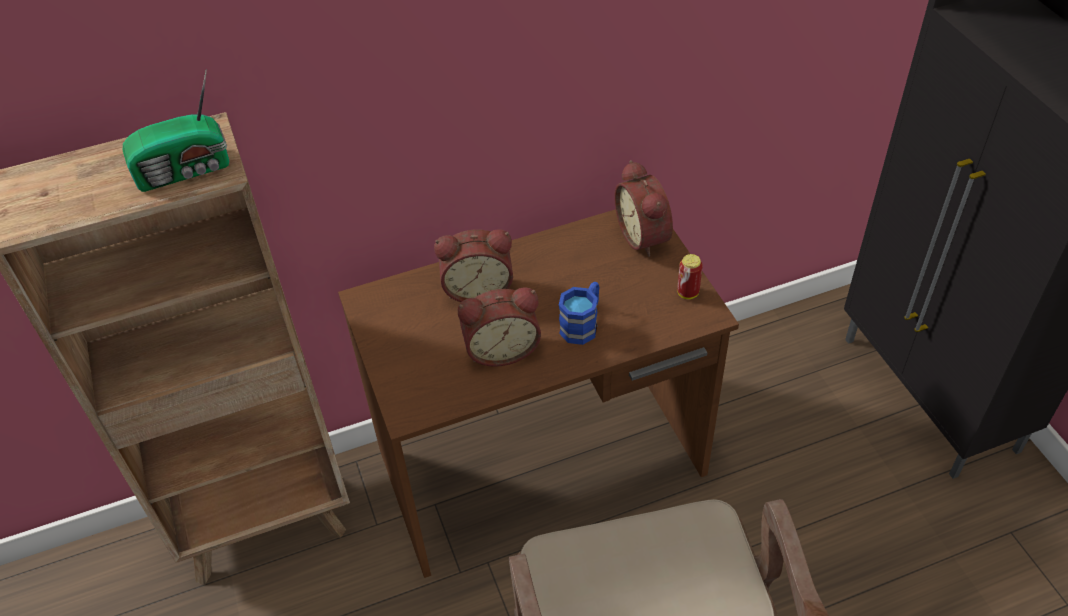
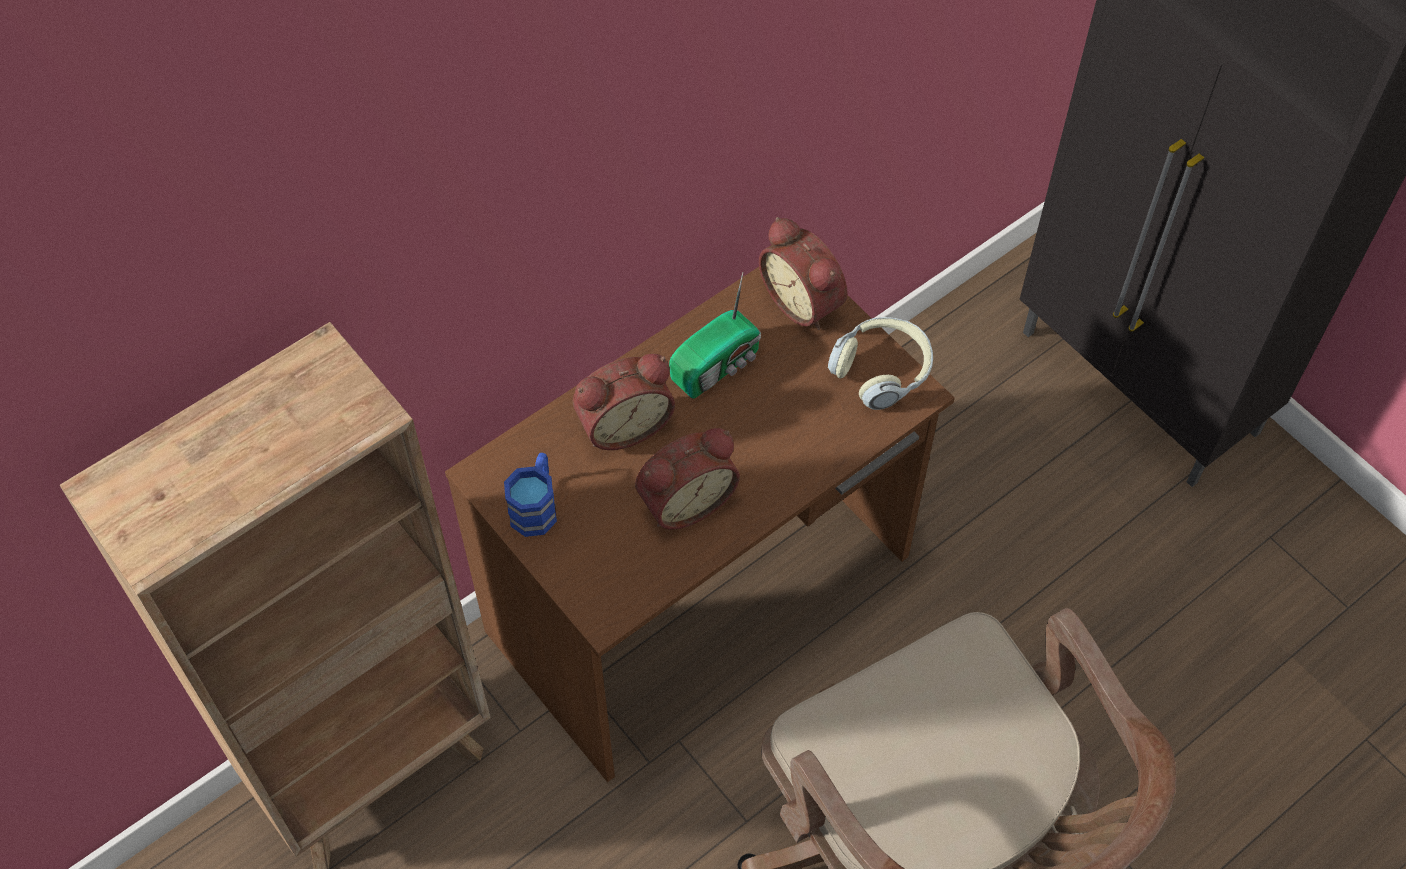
camera: 20 degrees left, 10 degrees up
(186, 170) = (327, 421): radio -> radio (718, 365)
(582, 324) = (771, 443): blue mug -> blue mug (536, 505)
(688, 293) = (882, 370): can -> headphones

